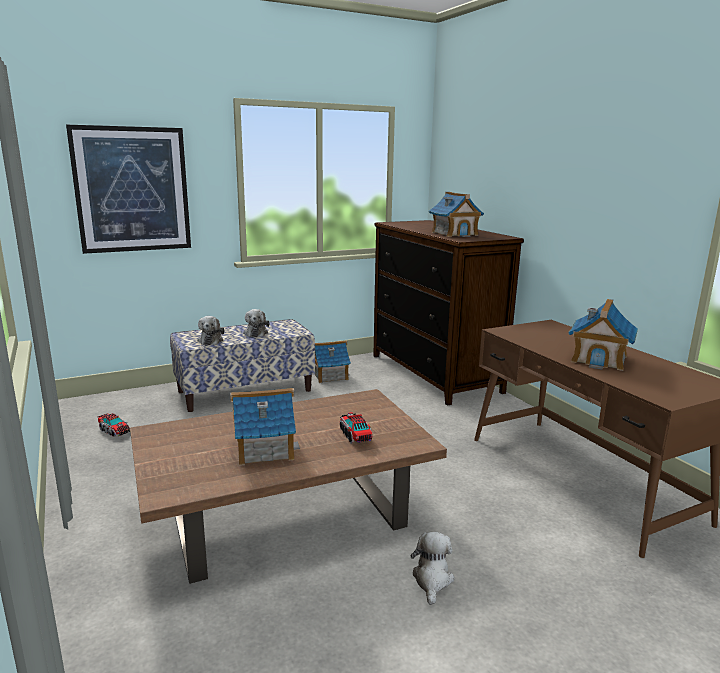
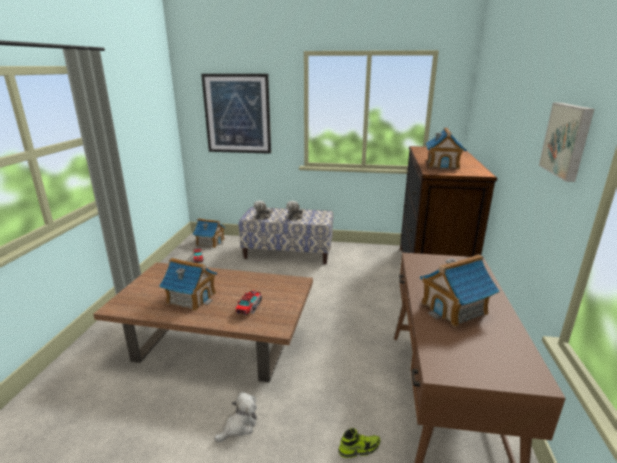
camera: 35 degrees right, 5 degrees up
(329, 376) = (351, 256): toy house -> toy house (210, 242)
(563, 542) = (359, 449): none -> shoe
(647, 181) = (567, 140): none -> picture

